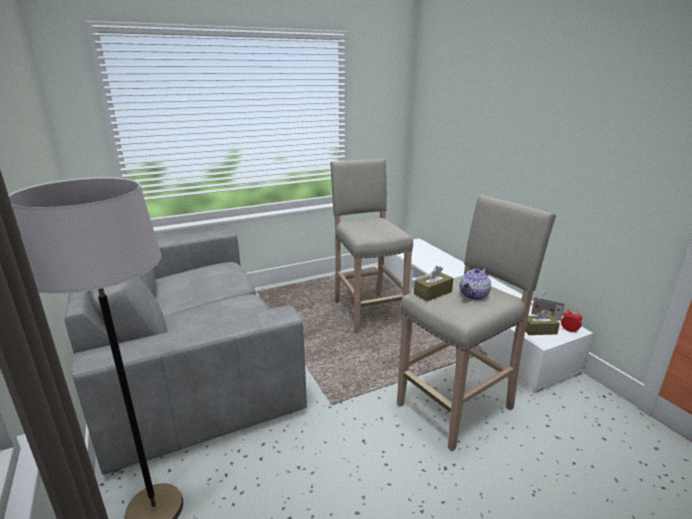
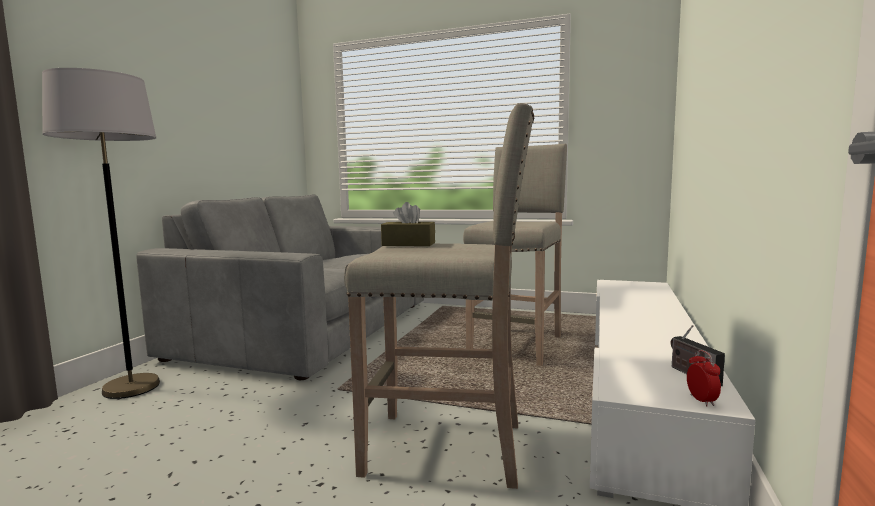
camera: 45 degrees right, 15 degrees down
(474, 295) = (444, 250): teapot -> none
(539, 330) = (638, 382): brown tissue box -> none

